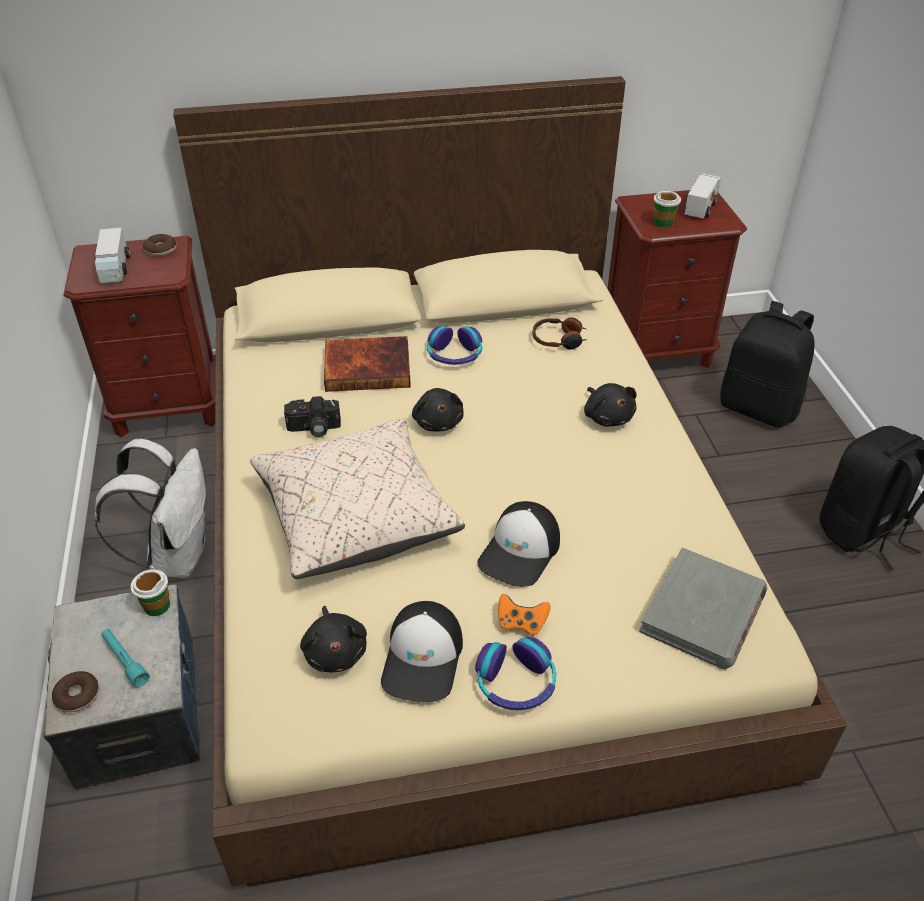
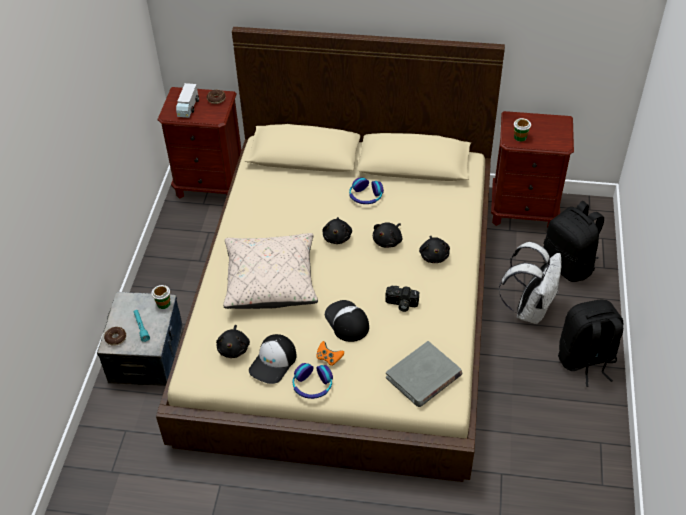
camera: 20 degrees right, 5 degrees up
(176, 555) = (188, 276): white backpack -> white backpack (529, 309)
(313, 428) = (269, 226): camera -> camera (401, 304)
(368, 367) = (313, 194): book -> none
(520, 551) = (346, 321): cap -> cap turned 105 degrees clockwise
(523, 410) = (388, 241): none -> black plush toy
(559, 340) = (432, 199): headphones -> none
(700, 206) = (552, 129): toy truck -> none

